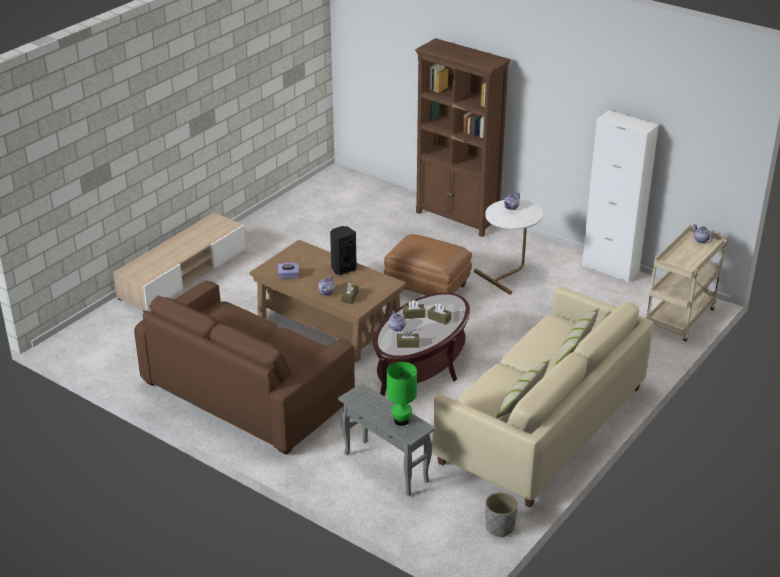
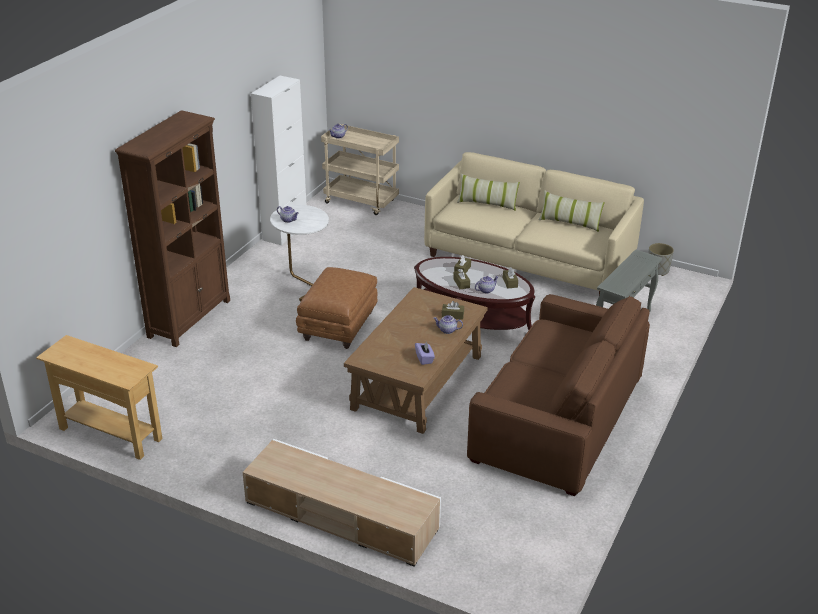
camera: 100 degrees left, 0 degrees up
(314, 189) = (110, 434): none -> beige console table
(343, 268) = (398, 325): black speaker -> none
(401, 421) = (637, 264): green table lamp -> none

